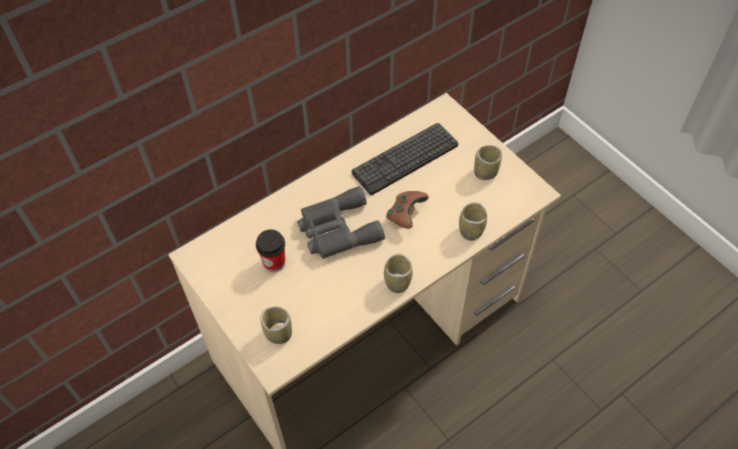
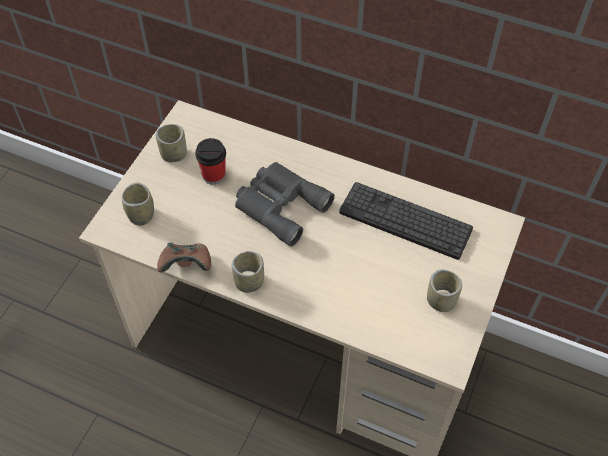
camera: 60 degrees right, 0 degrees up
(405, 215) = (334, 253): brown game controller -> brown game controller (187, 265)
(471, 231) = (353, 320): cup -> cup (174, 154)

